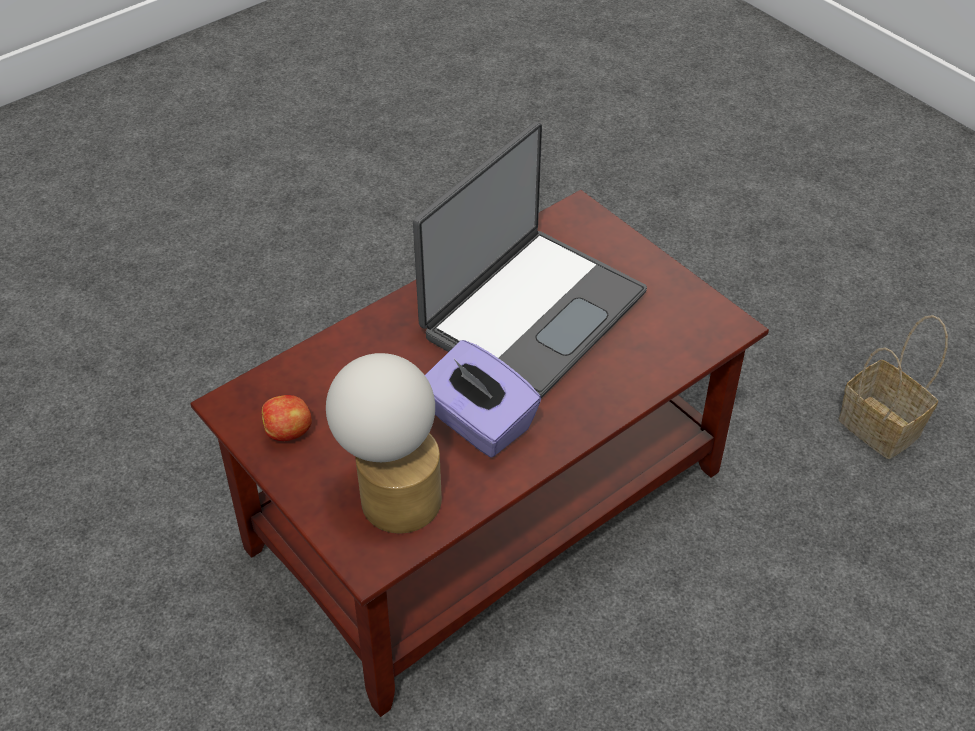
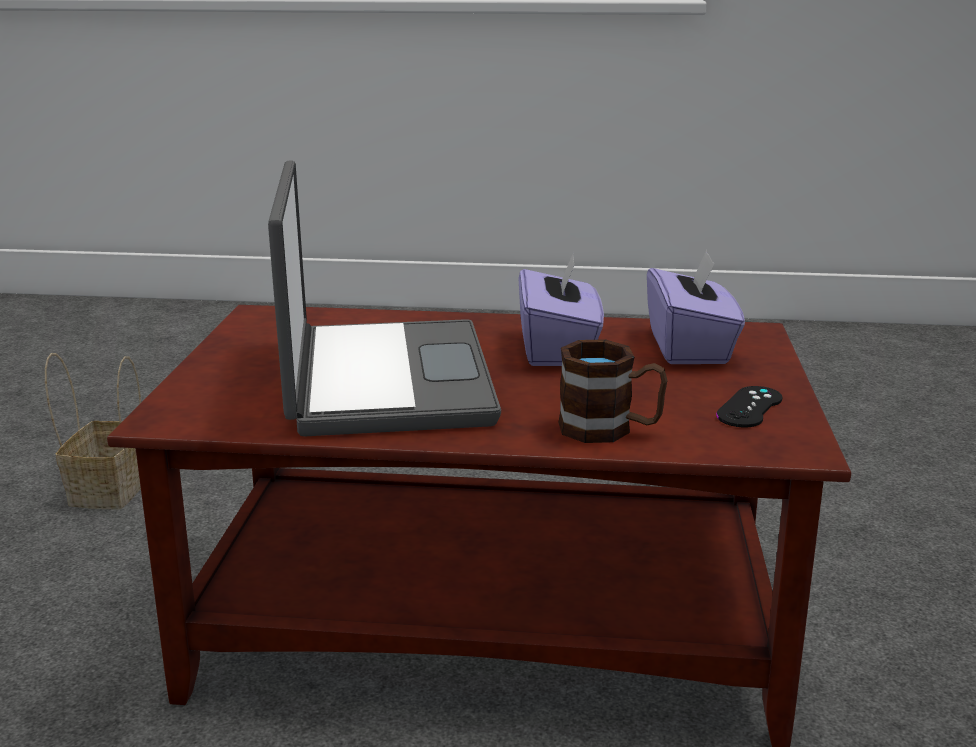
camera: 135 degrees left, 25 degrees down
(289, 432) = (749, 407): apple -> black game controller
(349, 352) = (610, 429): none -> brown mug
(393, 492) = (690, 347): table lamp -> purple tissue box
(531, 312) = (383, 380): laptop -> laptop turned 90 degrees clockwise

